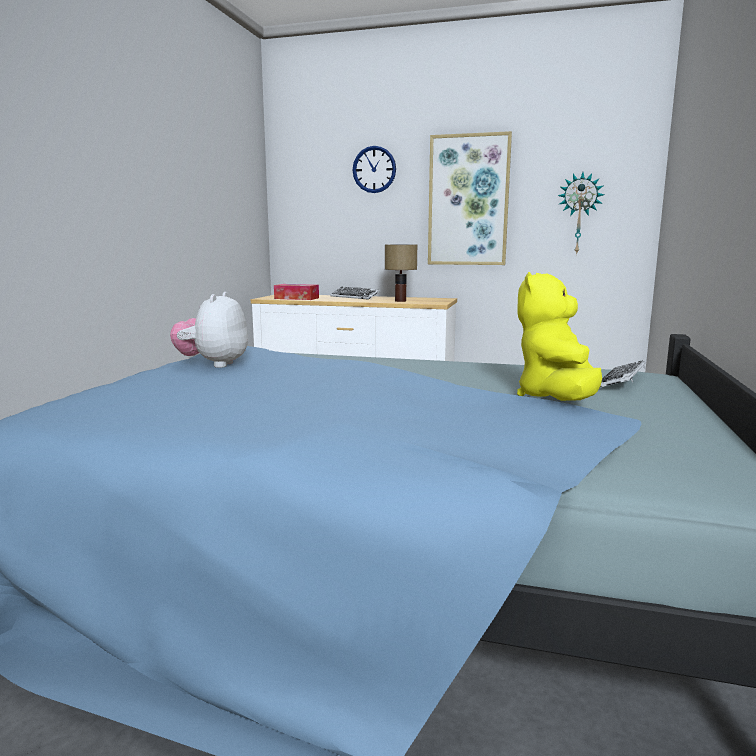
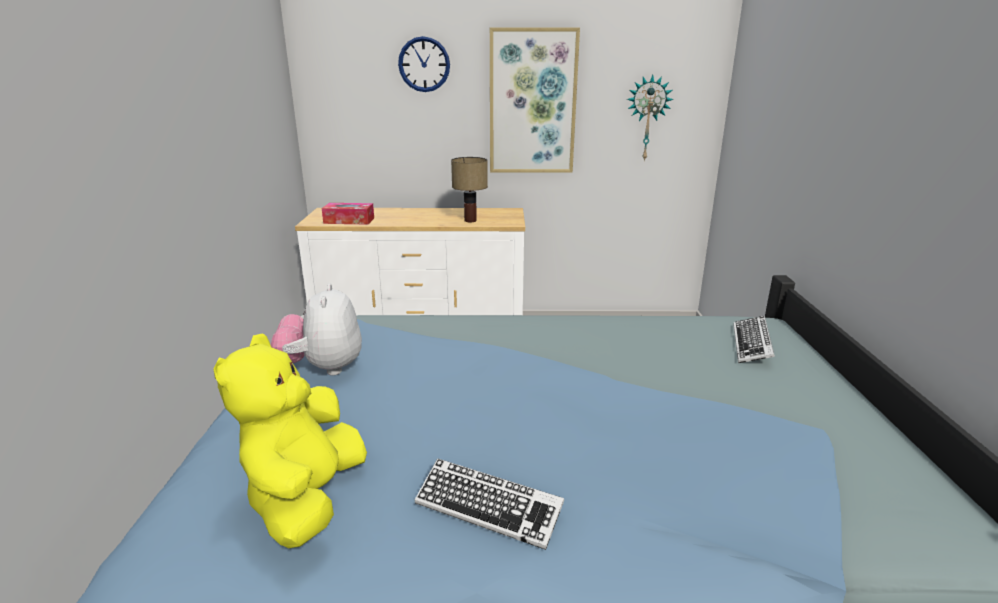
camera: 15 degrees left, 10 degrees up
(355, 297) = (413, 212): keyboard -> keyboard (488, 508)
(557, 400) = (720, 392): yellow plush toy -> yellow plush toy (306, 499)

